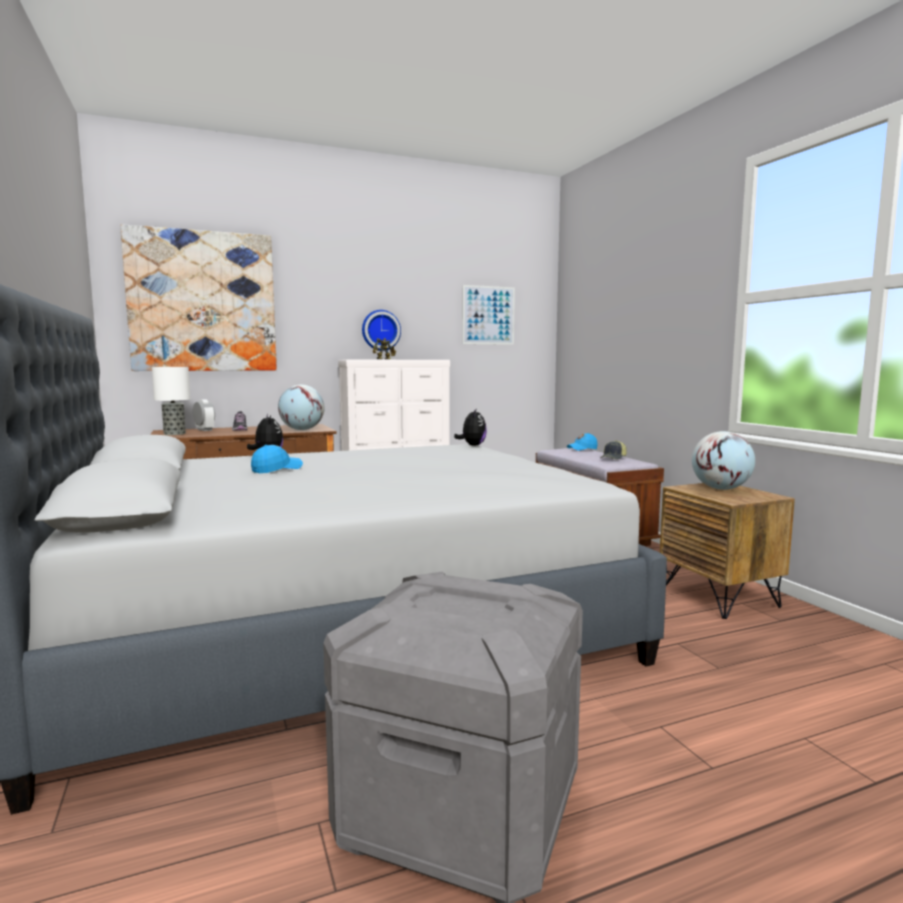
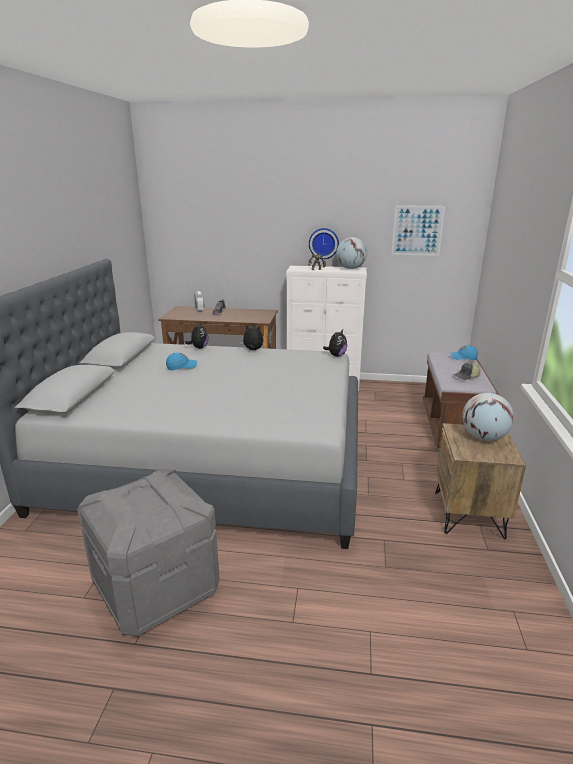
camera: 30 degrees right, 15 degrees up
(175, 434) = (178, 314): table lamp -> none
(203, 302) = (203, 224): picture -> none
(302, 430) = (251, 319): globe -> globe (351, 268)
(354, 450) = (252, 350): none -> plush toy

